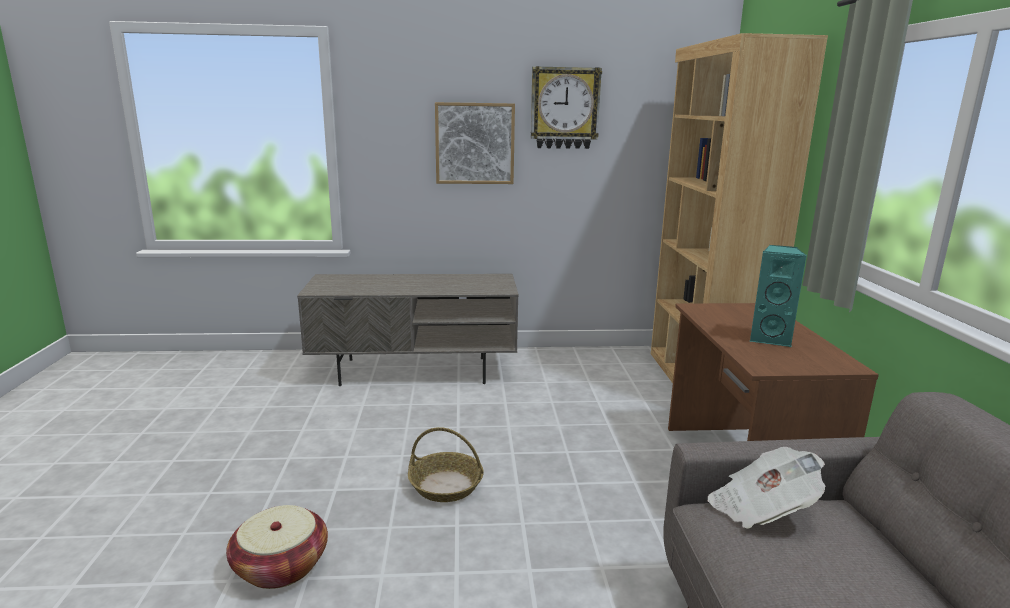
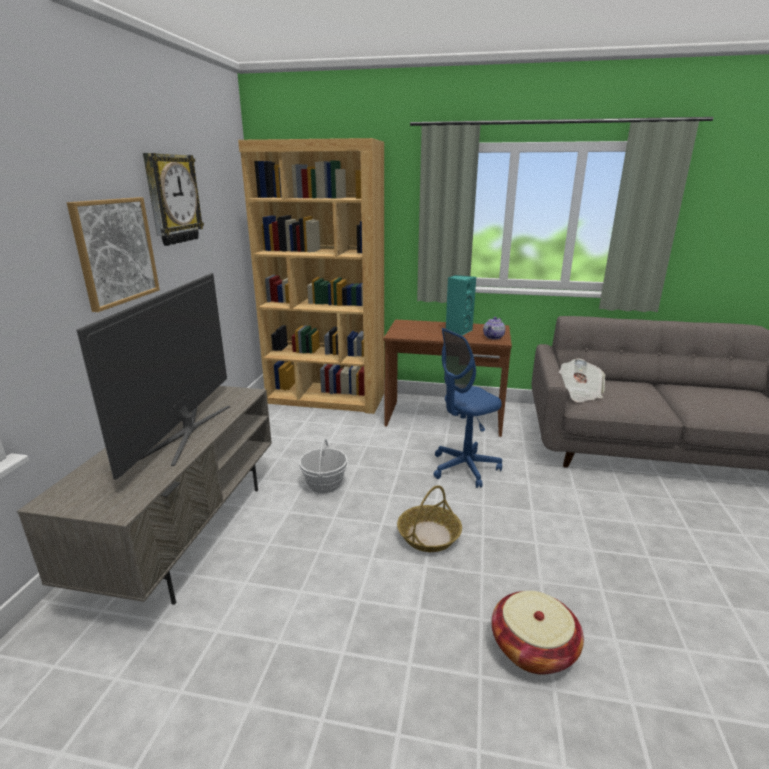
camera: 75 degrees left, 5 degrees up
(421, 286) = (185, 431): none -> television
(512, 412) = (324, 483): none -> basket
(605, 502) = (464, 468): none -> blue office chair
(777, 362) = (493, 337): none -> teapot

